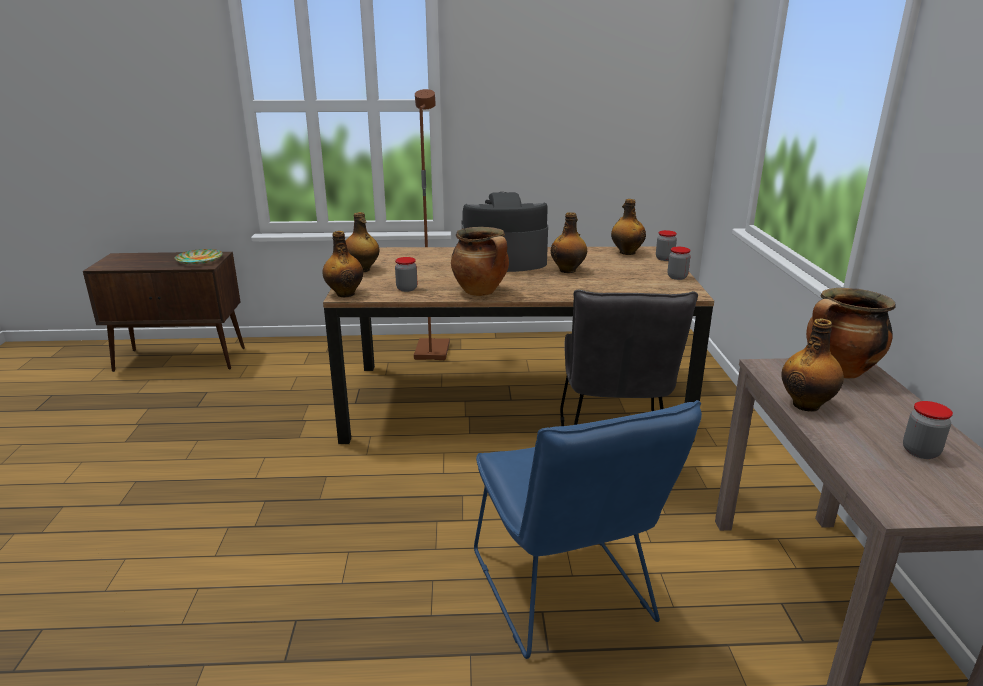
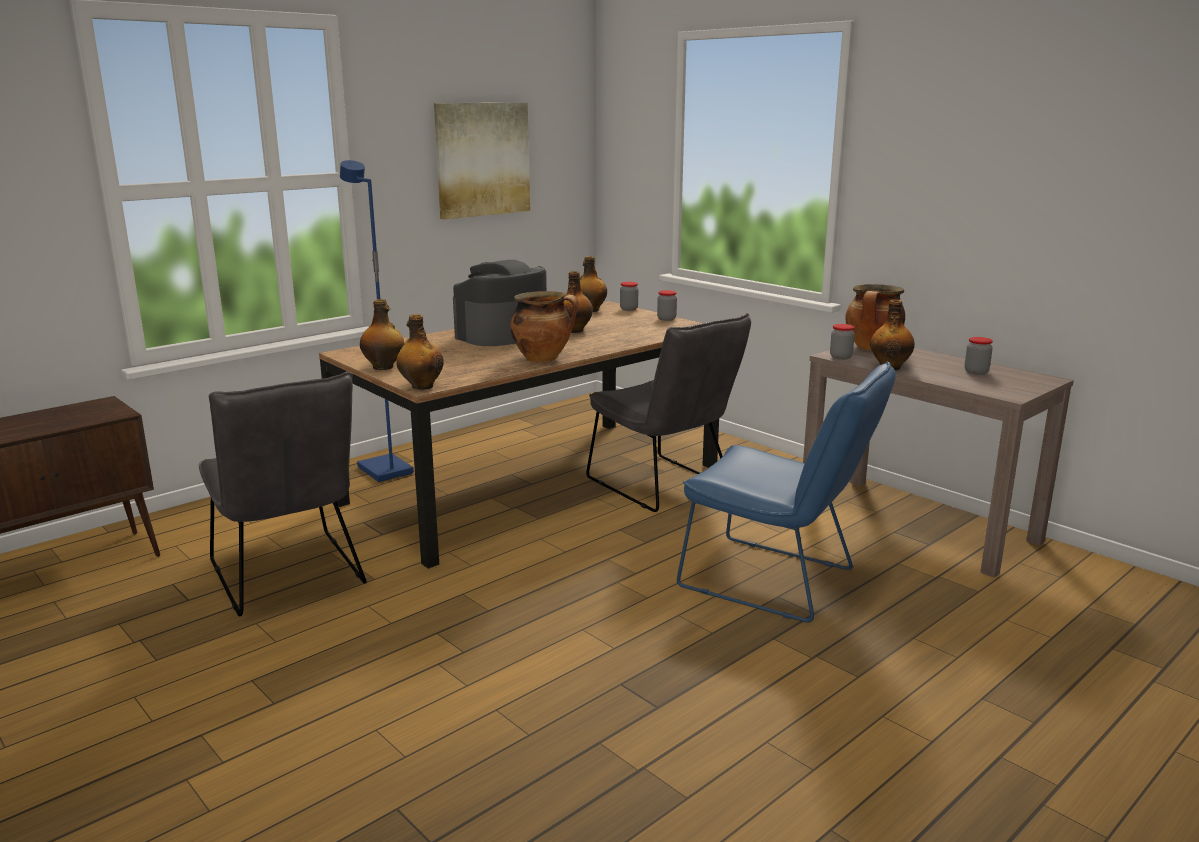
camera: 40 degrees left, 5 degrees down
(199, 260) = (91, 411): plate -> none
(260, 414) = (290, 578): none -> grey chair
(407, 289) = (471, 370): jar -> jar (840, 357)
(431, 351) = (383, 470): brown floor lamp -> blue floor lamp
(578, 94) = (482, 159): none -> picture

